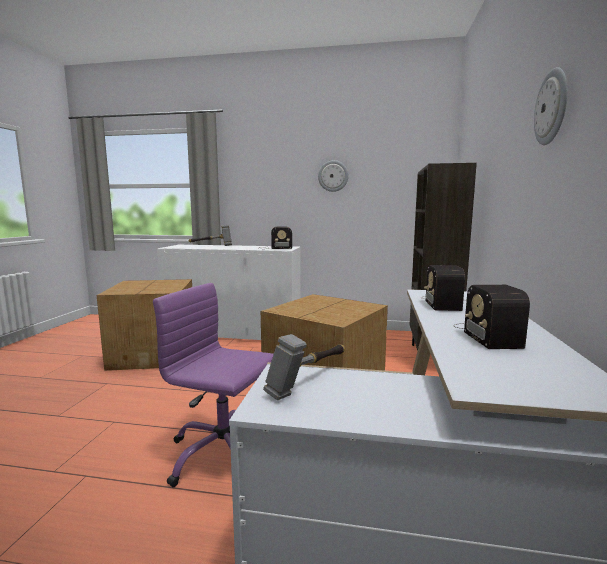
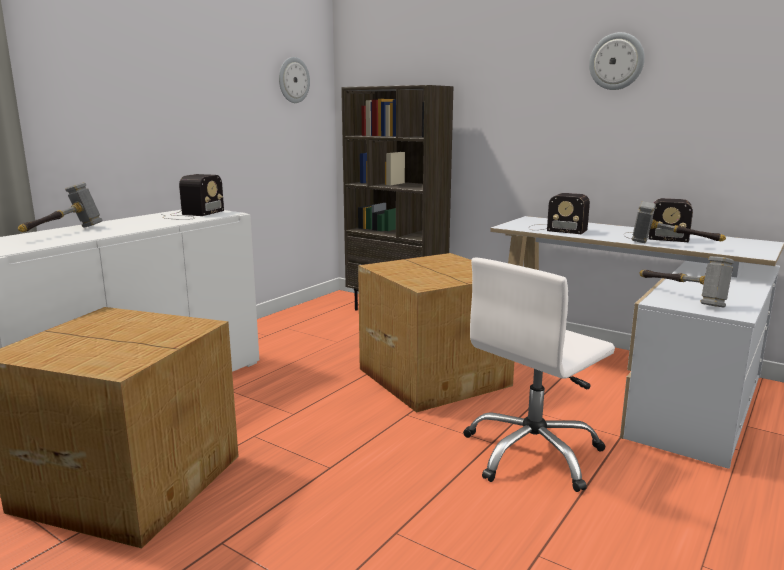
camera: 65 degrees left, 5 degrees up
(223, 455) = (533, 453): purple office chair -> white office chair
(333, 176) = (211, 83): wall clock -> wall clock (293, 80)
(448, 342) = (672, 245): none -> hammer

